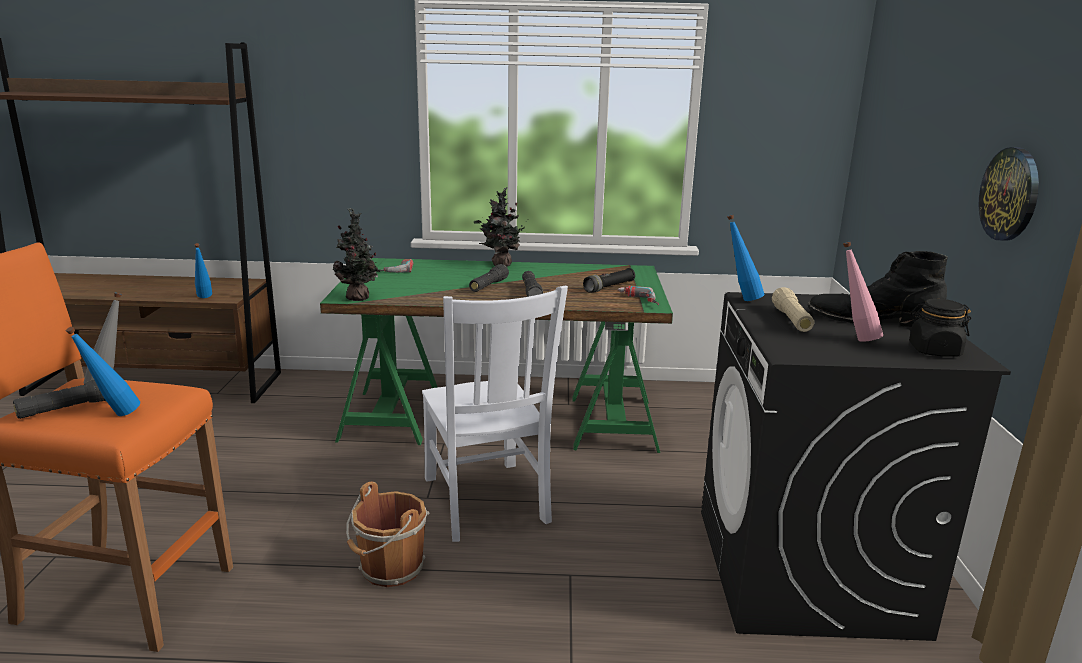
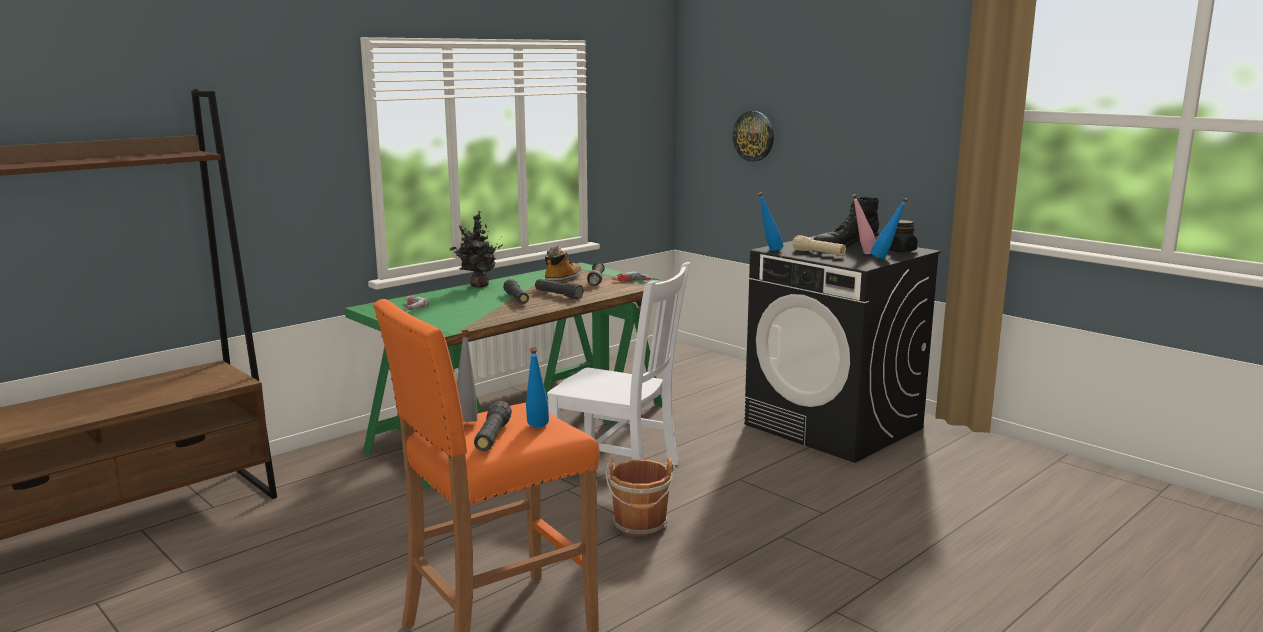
camera: 45 degrees left, 5 degrees down
(204, 298) = (213, 389): blue bottle -> blue bottle (886, 258)
(360, 298) = (452, 330): potted plant -> none
(583, 278) = (563, 279): none -> boot
(1010, 194) = (875, 158): wall clock -> wall clock (754, 136)

